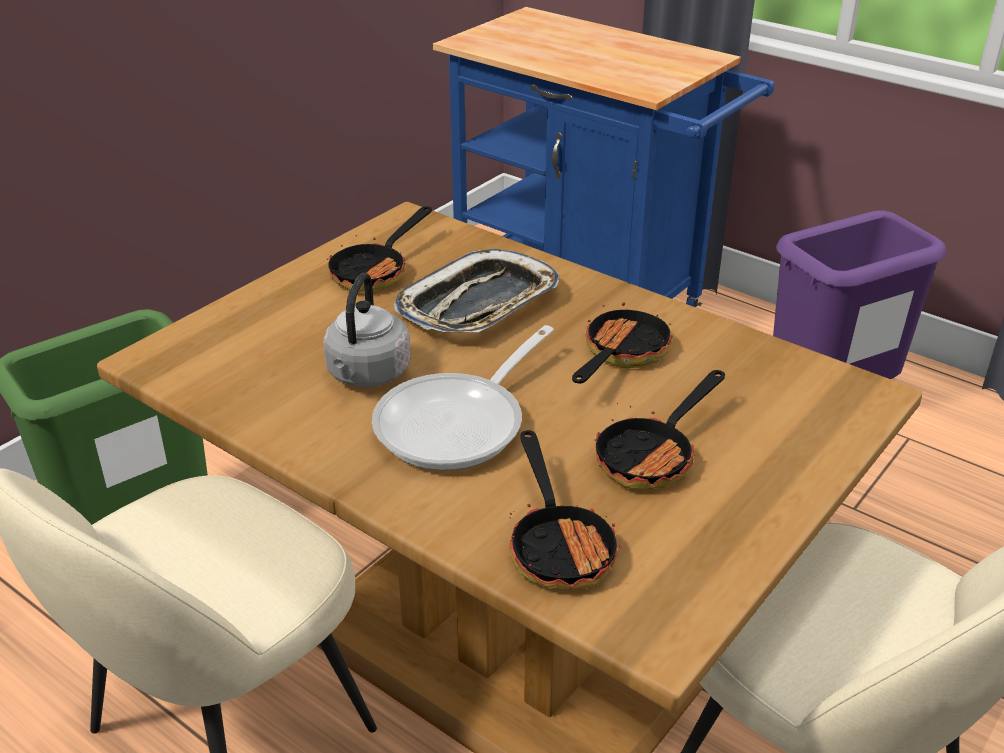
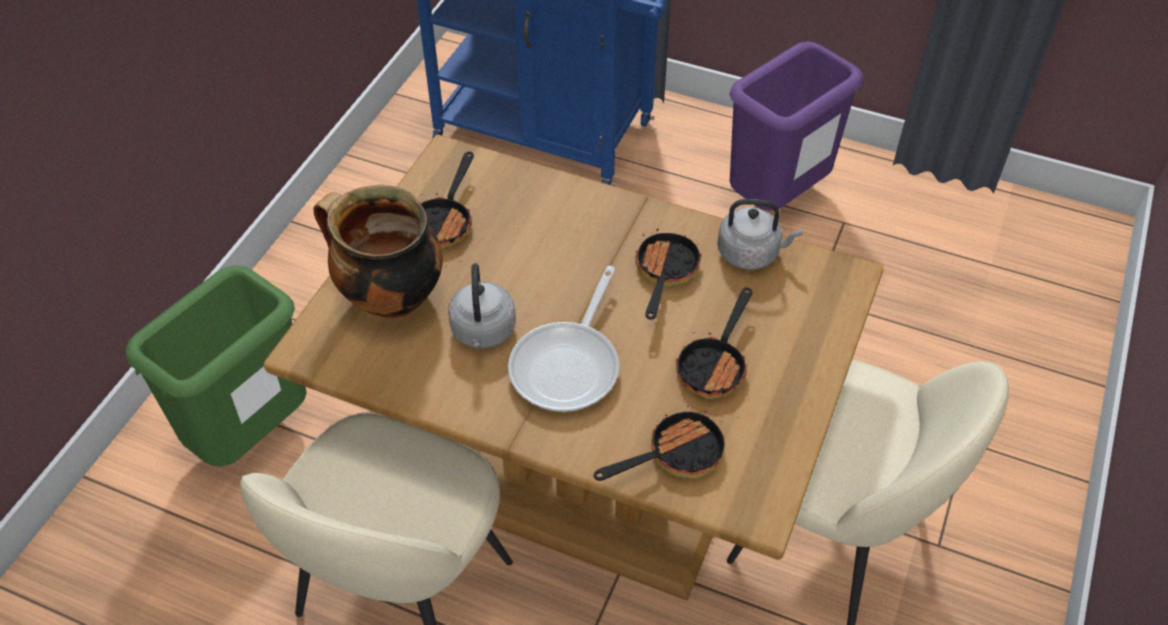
camera: 15 degrees left, 15 degrees up
(274, 327) = (389, 298): none -> cooking pot
(479, 304) = (541, 242): tray -> none
(559, 544) = (675, 455): frying pan -> frying pan turned 90 degrees counterclockwise
(742, 352) = (751, 253): none -> grey kettle

